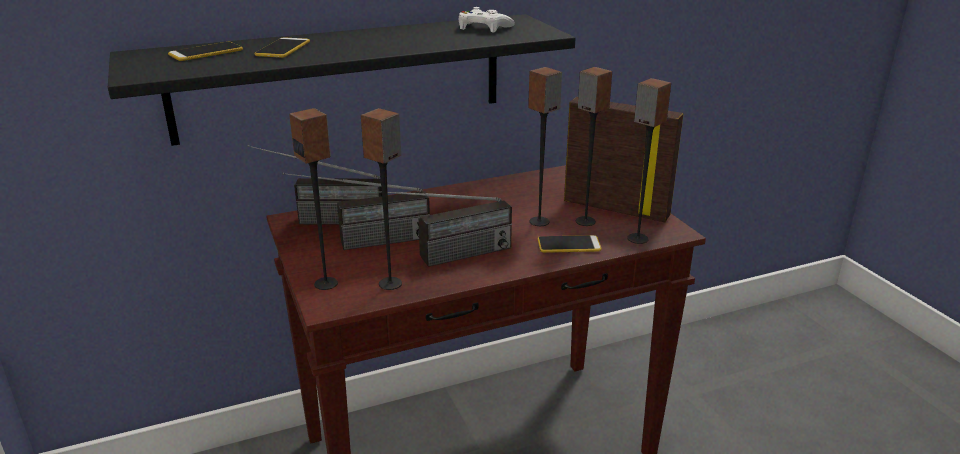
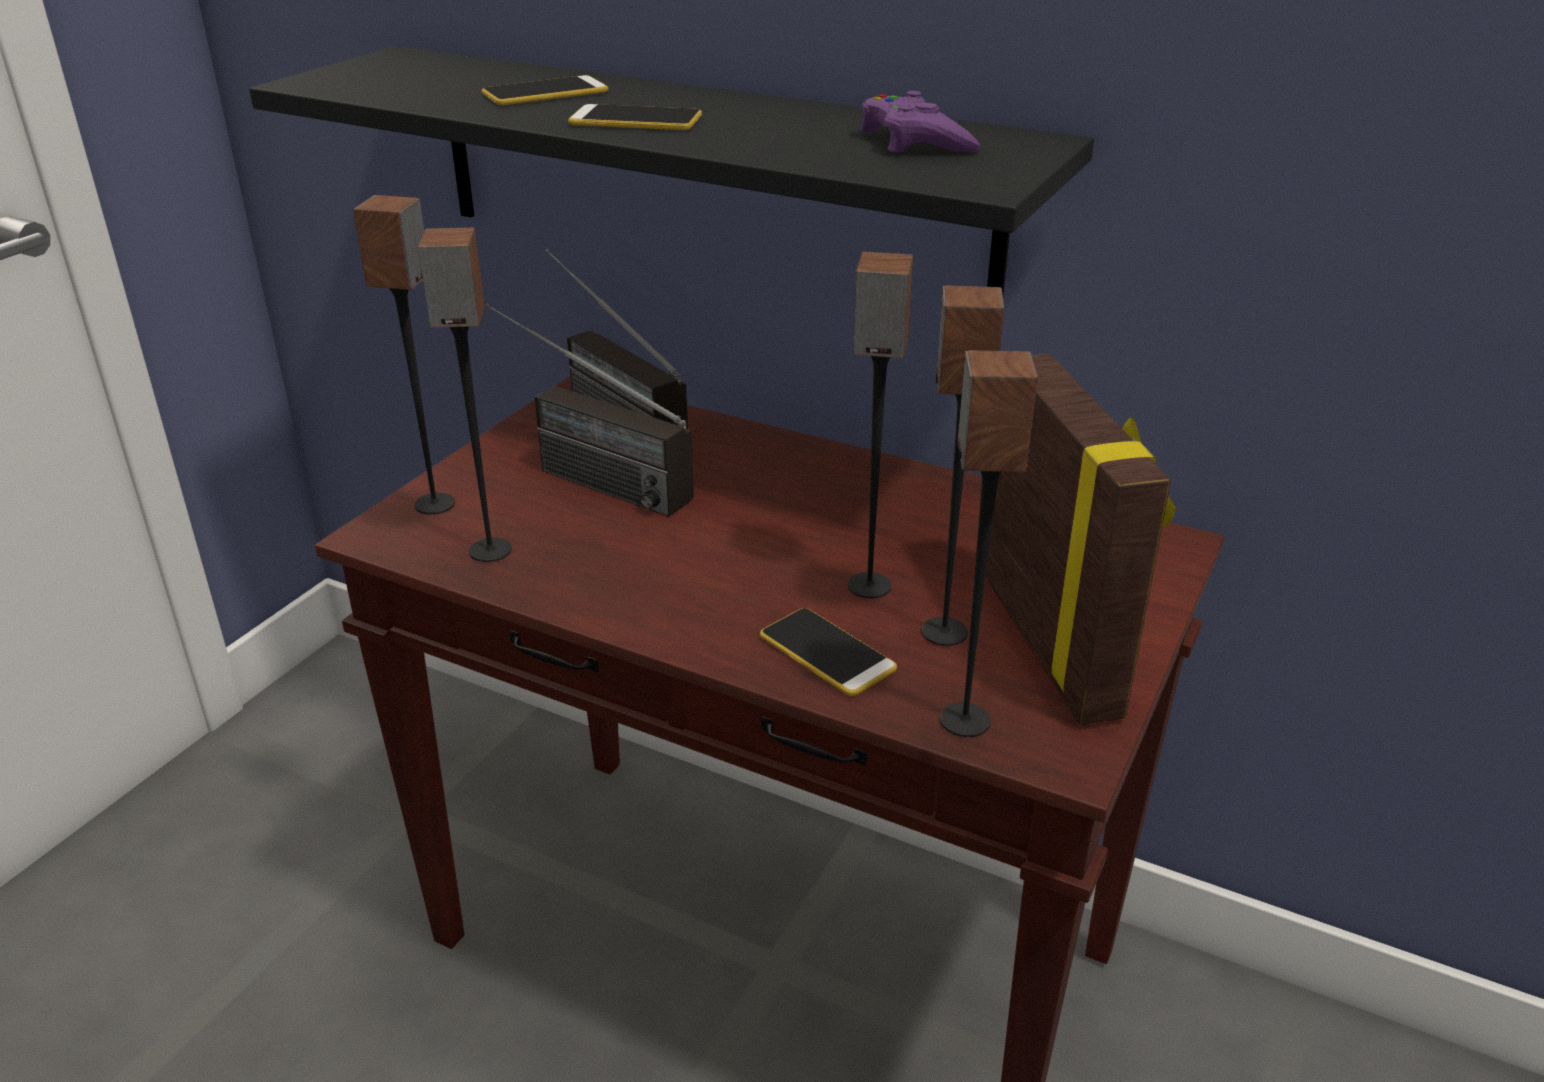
camera: 50 degrees right, 5 degrees up
(206, 52) = (459, 73): phone -> phone (636, 120)
(444, 258) = (620, 557): radio -> none
(483, 28) = (914, 141): white game controller -> purple game controller

